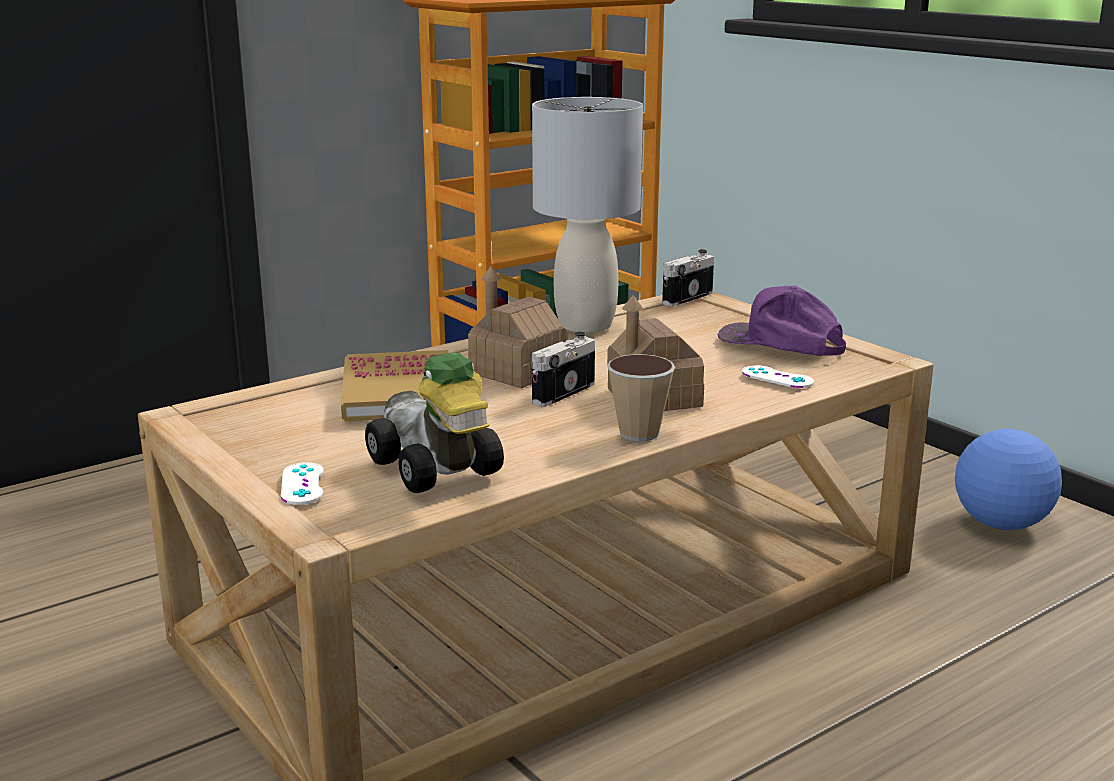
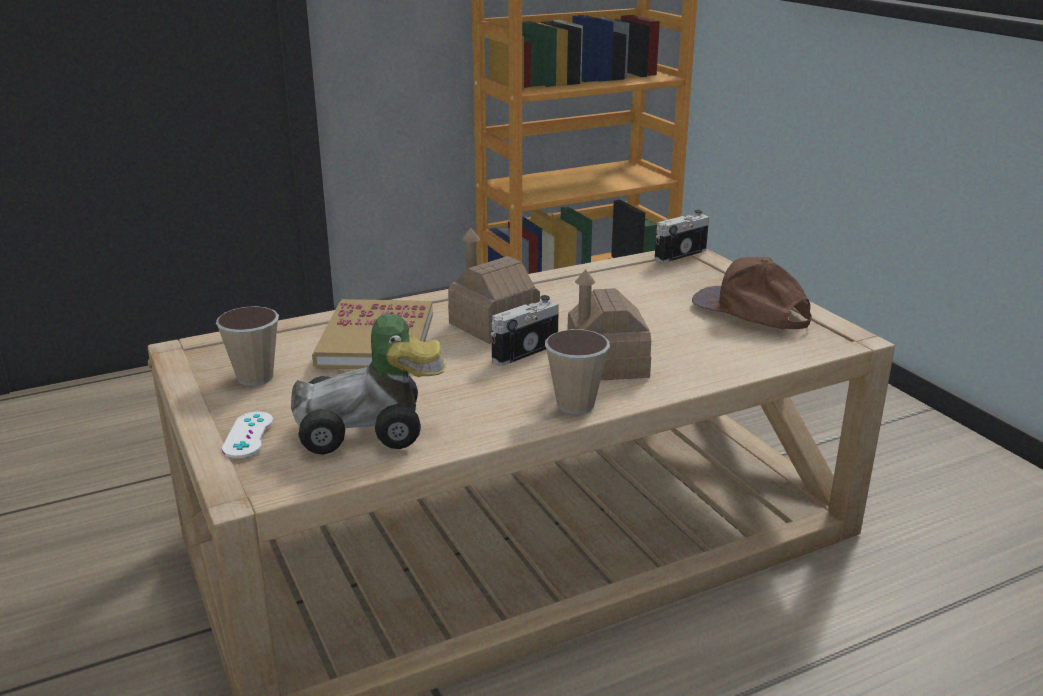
camera: 10 degrees right, 5 degrees up
(279, 434) = (255, 377): none -> cup
(434, 471) = (370, 431): toy car -> toy car turned 75 degrees counterclockwise
(585, 324) = (574, 278): grey table lamp -> none
(777, 377) = (732, 350): white game controller -> none
(781, 343) = (751, 311): purple cap -> brown cap
(1000, 524) = (964, 490): football -> none

